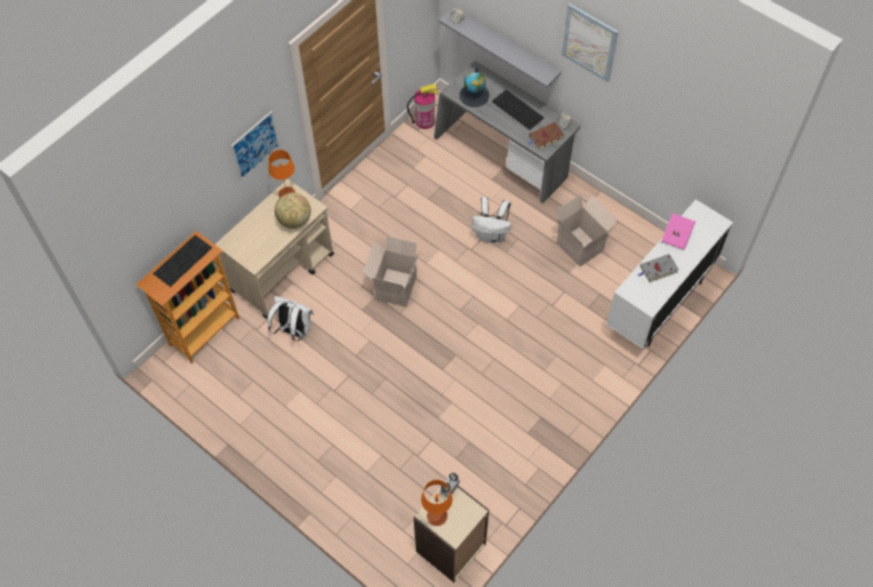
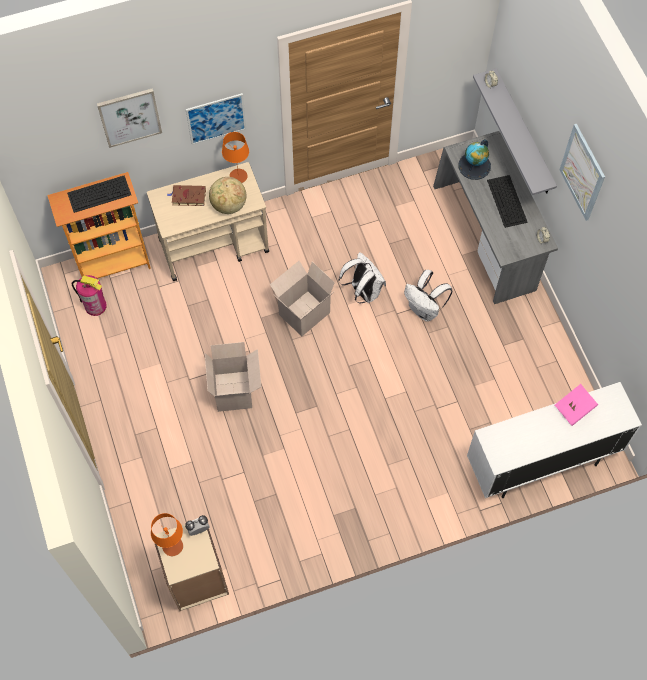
camera: 30 degrees right, 5 degrees up
(189, 172) = (129, 117): none -> picture
(293, 330) = (189, 304): white backpack -> white backpack (363, 291)
(425, 121) = (436, 165): fire extinguisher -> fire extinguisher (95, 306)
(545, 137) = (515, 242): brown book -> brown book (187, 197)
(581, 246) = (503, 366): cardboard box -> cardboard box (235, 392)
(657, 270) = (532, 431): grey book -> none

